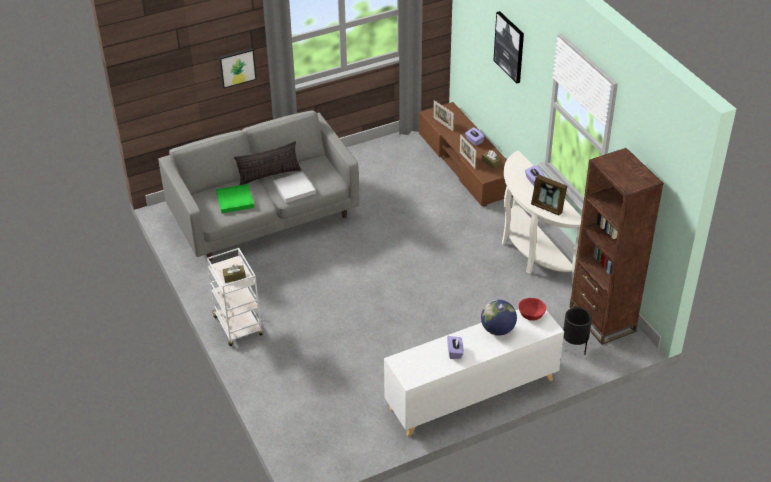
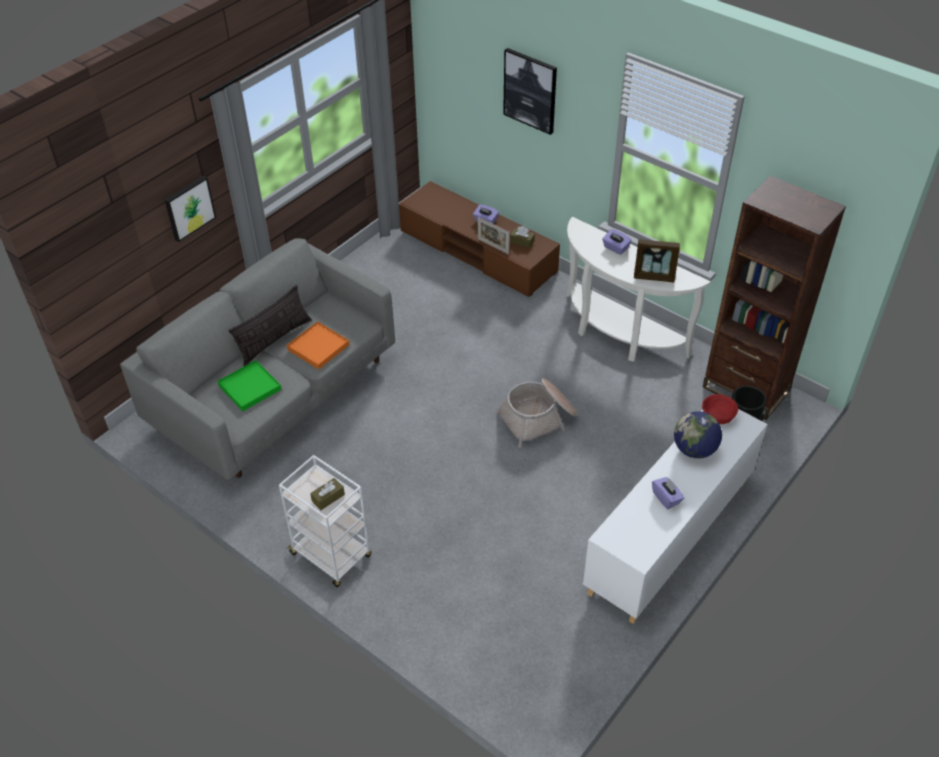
camera: 25 degrees left, 5 degrees up
(294, 189) = (318, 347): white tray -> orange tray
(432, 289) = (538, 418): none -> basket
(443, 124) = (436, 211): picture frame -> none

